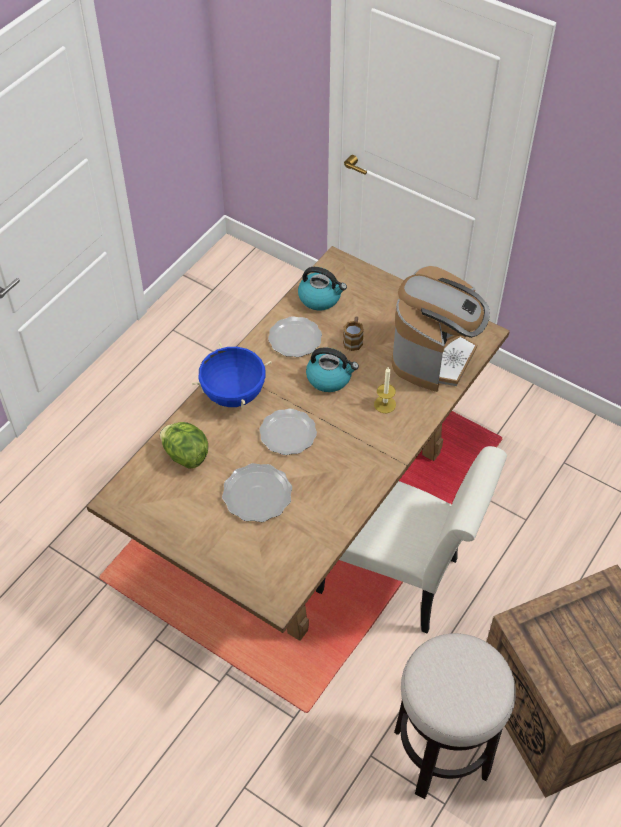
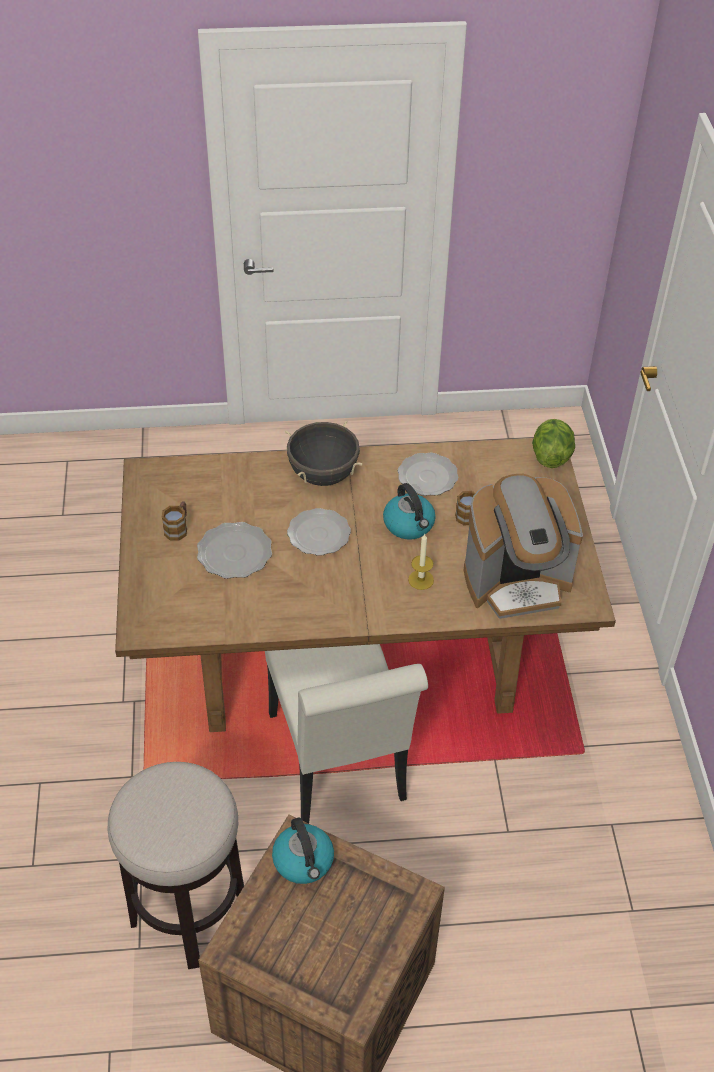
camera: 50 degrees right, 5 degrees down
(185, 455) = (230, 484): lettuce -> lettuce (550, 456)
(197, 514) = (178, 528): none -> mug
(233, 394) = (323, 475): blue cooking pot -> black cooking pot
(320, 298) = (493, 465): kettle -> kettle (304, 861)

